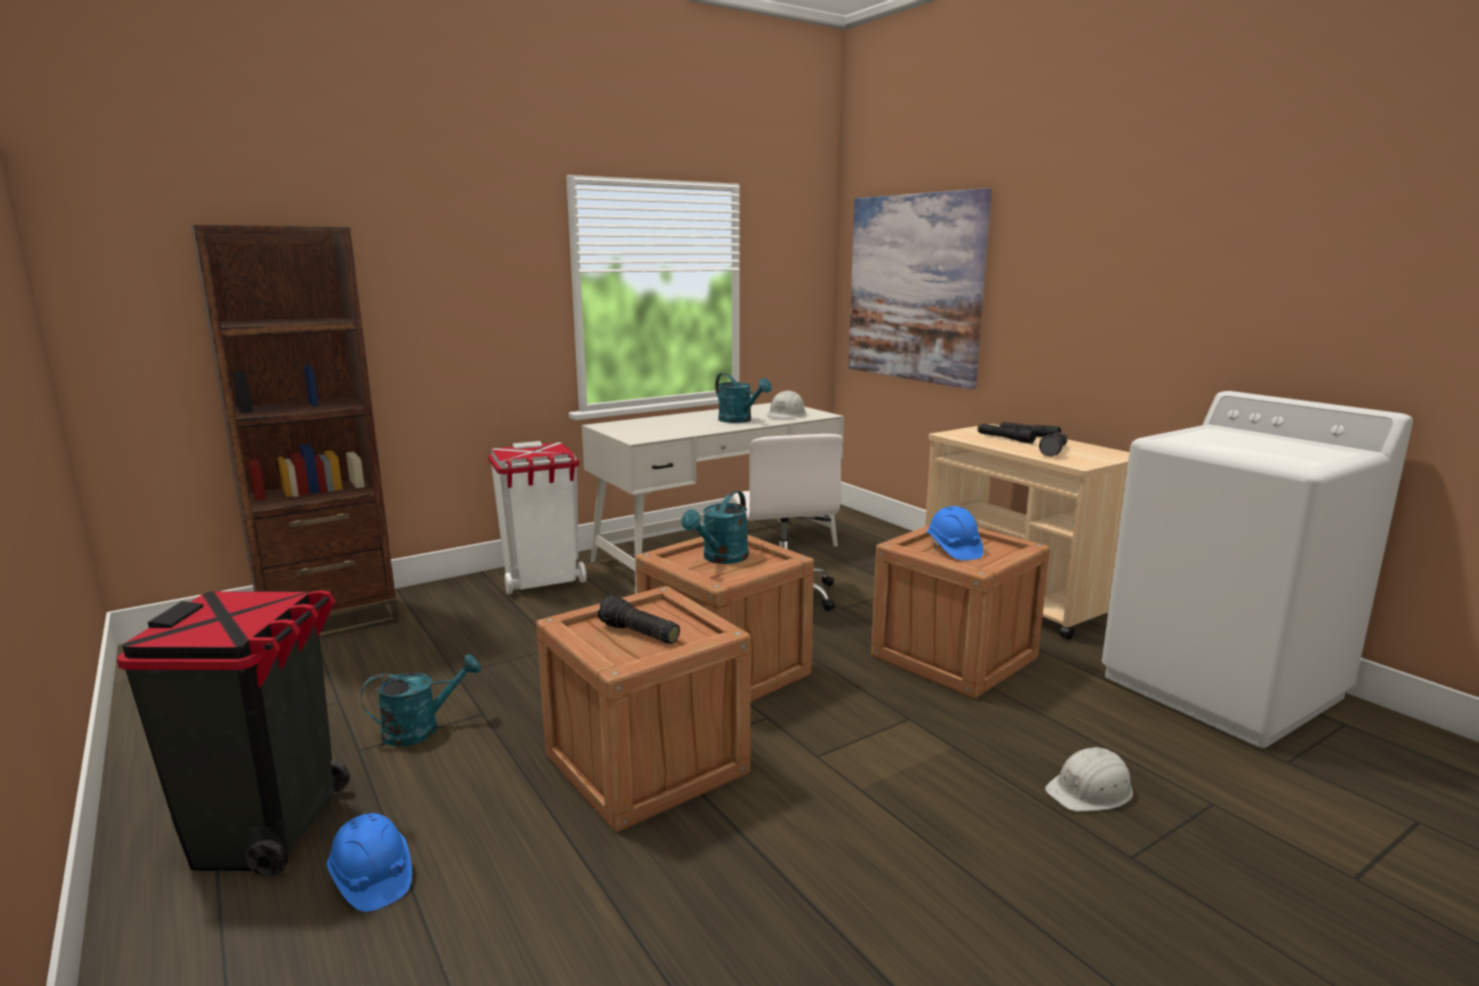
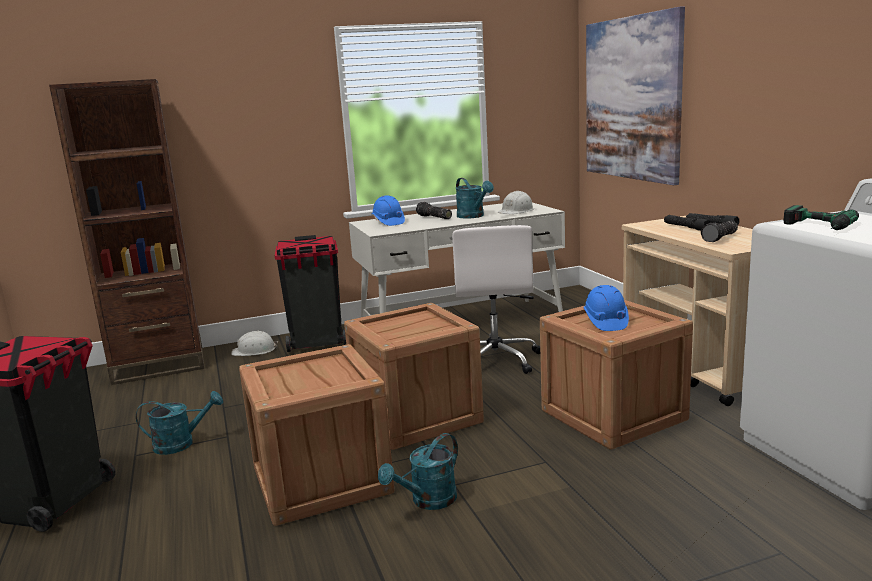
camera: 15 degrees right, 0 degrees up
(372, 879) = (101, 540): blue hard hat -> blue hard hat (388, 222)
(542, 581) = (317, 343): white trash can -> black trash can
(637, 633) = (305, 378): flashlight -> flashlight (433, 217)
(721, 559) = (408, 325): turquoise watering can -> turquoise watering can (428, 501)
(1090, 791) = (671, 531): white hard hat -> white hard hat (254, 351)
(1203, 443) = (815, 227): none -> power drill

